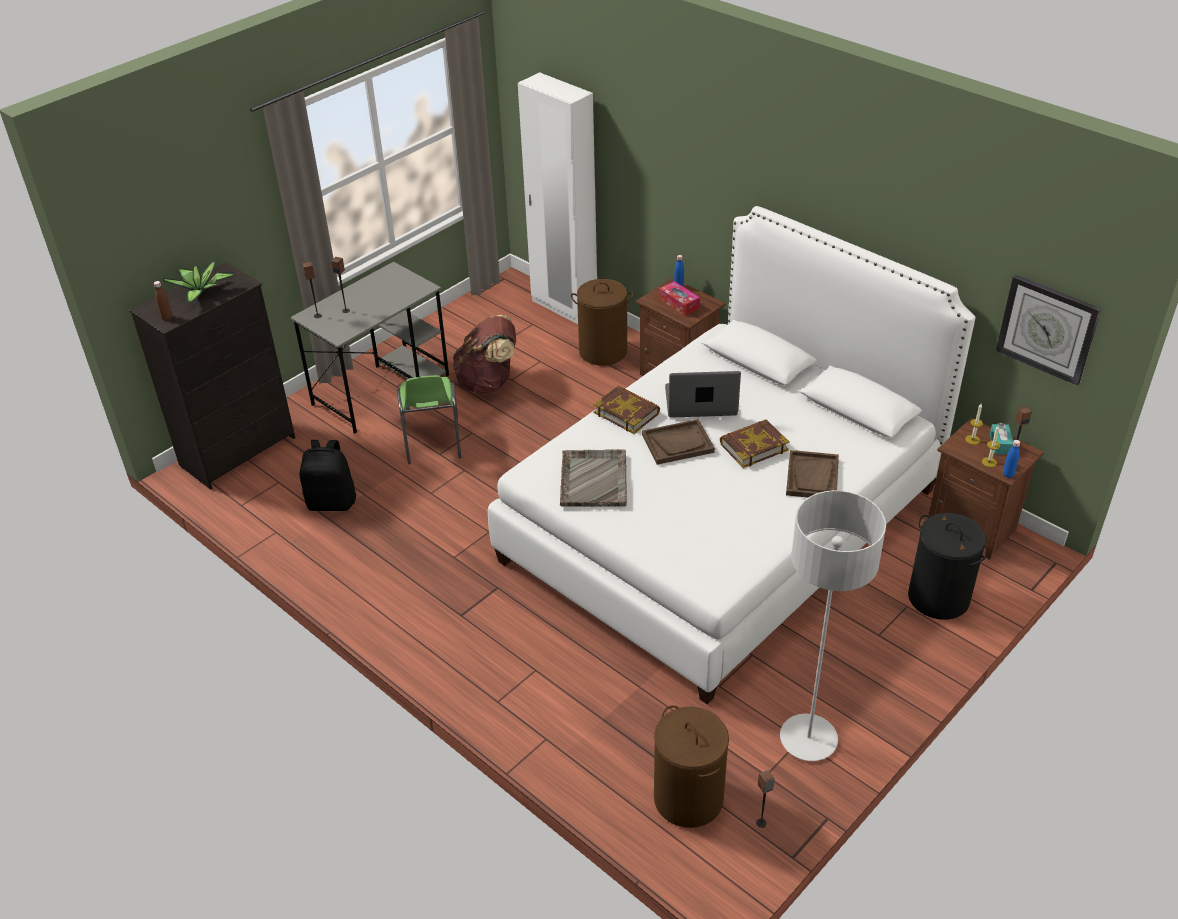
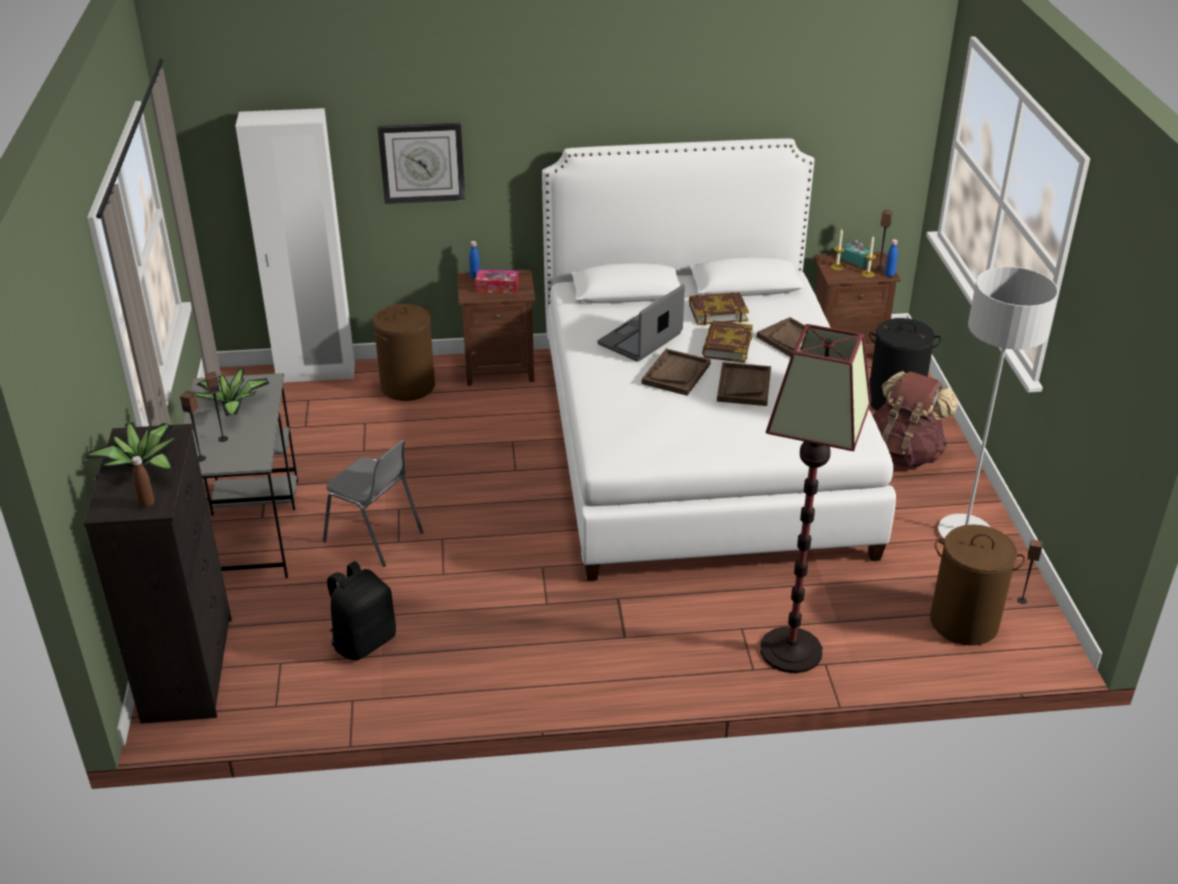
camera: 50 degrees left, 5 degrees down
(384, 291) = (232, 405): none -> potted plant
(432, 441) = (374, 537): green chair -> grey chair
(488, 382) = (346, 464): brown backpack -> brown backpack (903, 454)
(540, 710) = (790, 650): none -> floor lamp
(593, 479) = (663, 432): grey tray -> none
(626, 413) = (602, 377): book -> book (718, 312)
(710, 485) = (743, 386): none -> brown tray
(1047, 329) = (871, 141): wall clock -> wall clock (422, 162)

